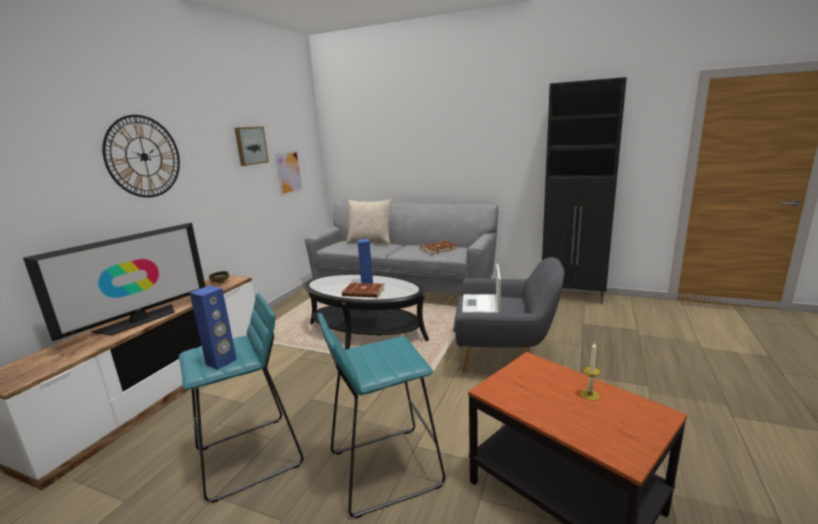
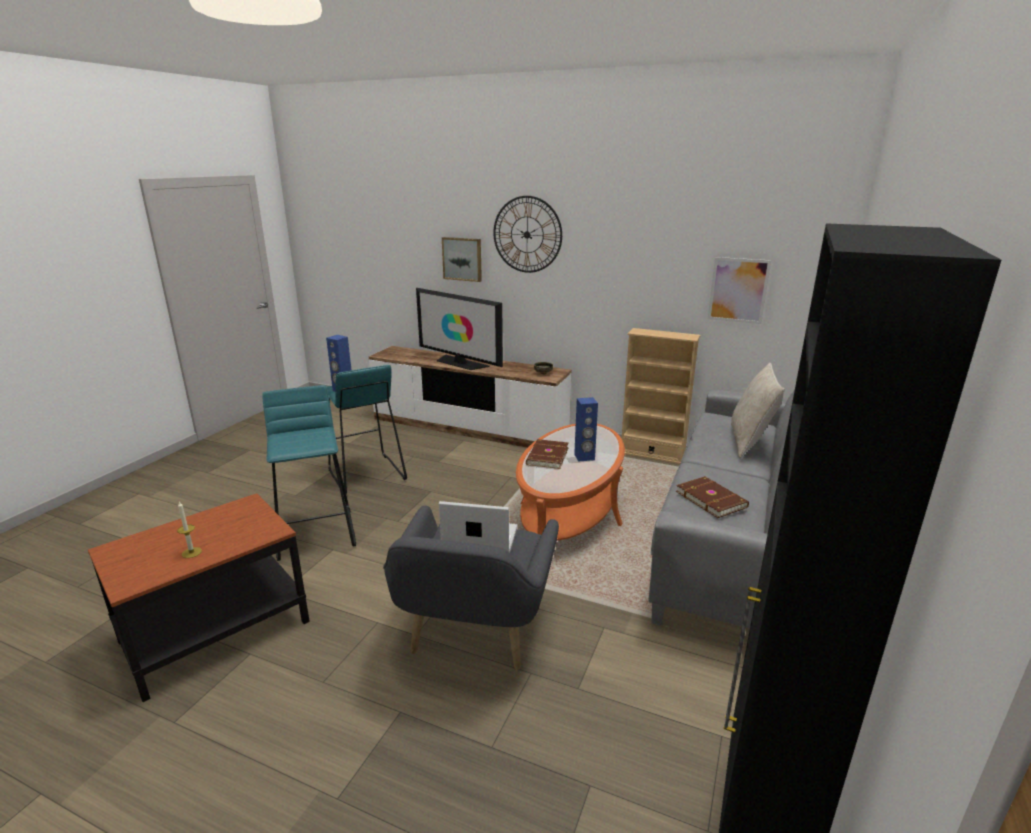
camera: 90 degrees right, 5 degrees up
(250, 145) = (669, 241): picture -> picture (462, 259)
(288, 304) = (652, 454): none -> beige bookcase
(366, 331) = (570, 514): black coffee table -> orange coffee table

